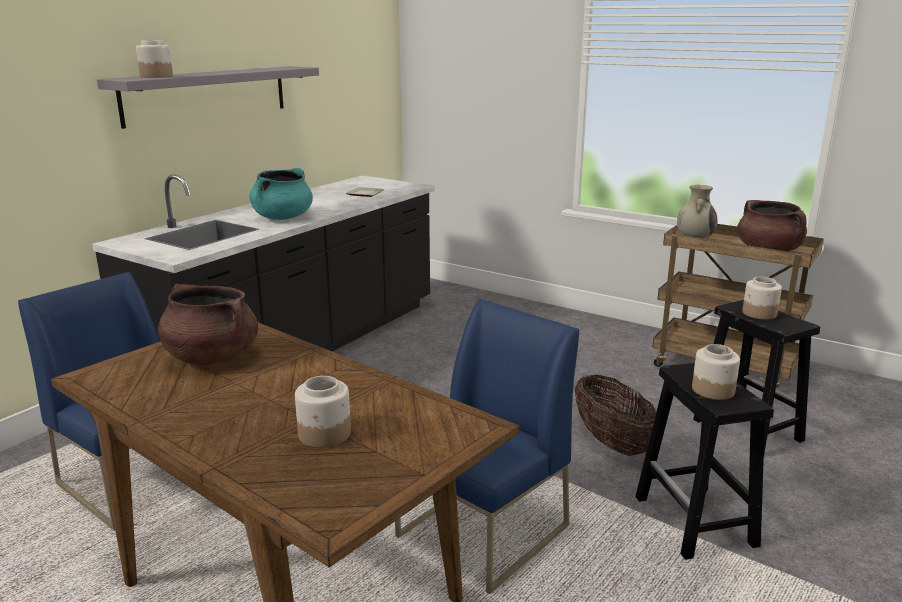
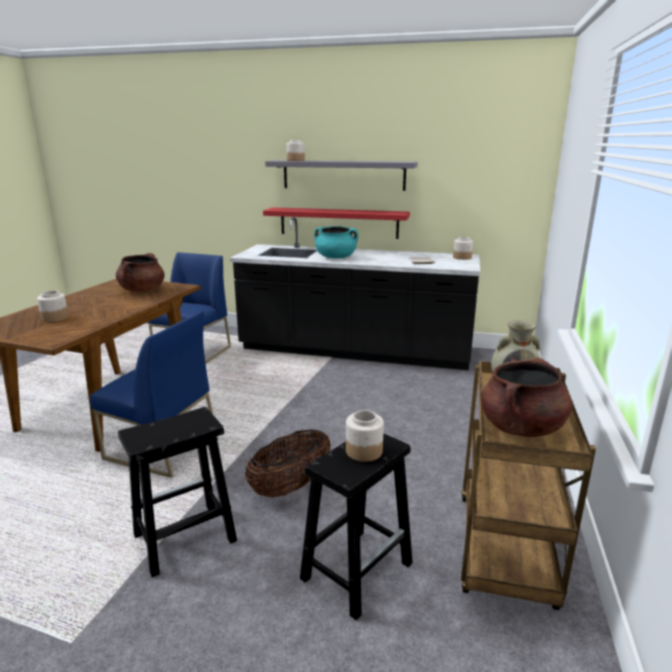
camera: 70 degrees right, 0 degrees up
(210, 171) = (338, 222): none -> red shelf
(713, 390) = (163, 428): jar -> jar (462, 257)

